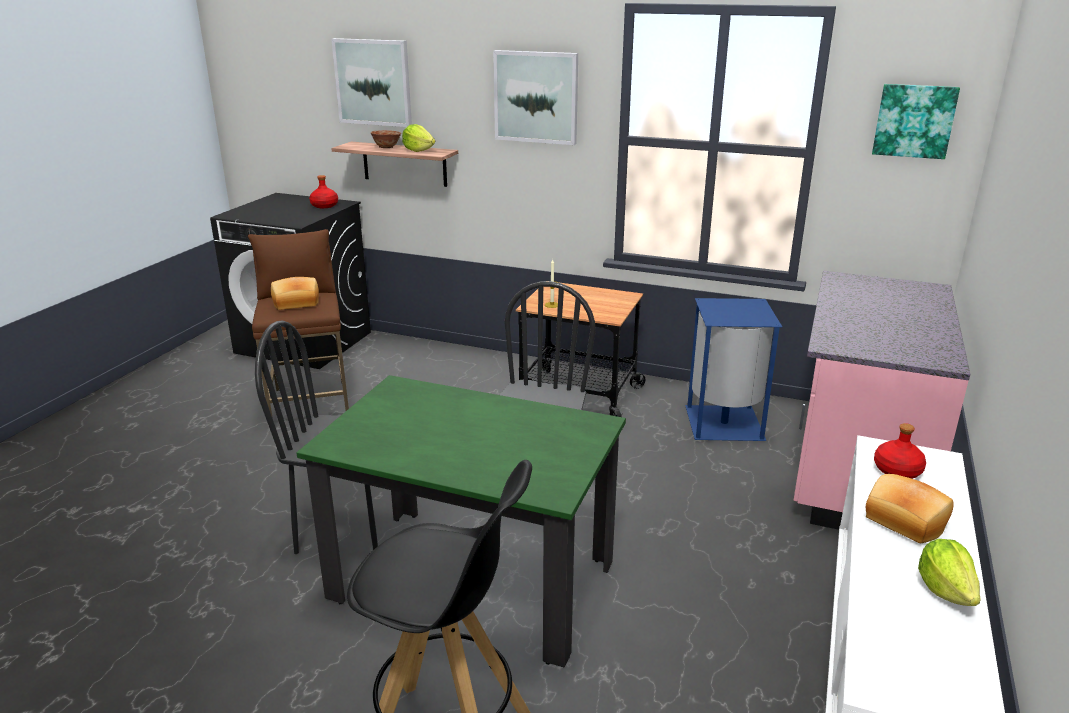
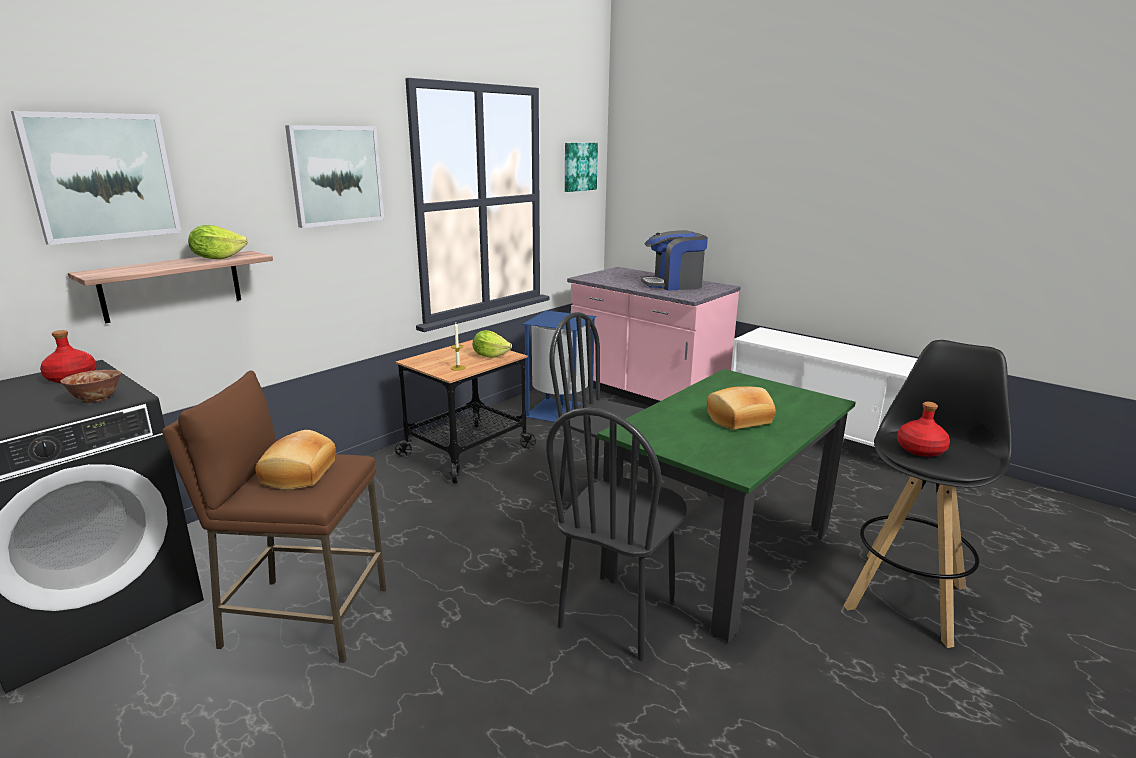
camera: 70 degrees left, 5 degrees down
(386, 147) = (161, 264): bowl -> bowl (96, 400)
(890, 328) = (673, 285): none -> coffee machine
(896, 470) = (776, 340): red bottle -> red bottle (920, 450)
(904, 521) = (827, 350): bread -> bread (739, 420)
(945, 590) = (887, 357): lettuce -> lettuce (490, 356)

